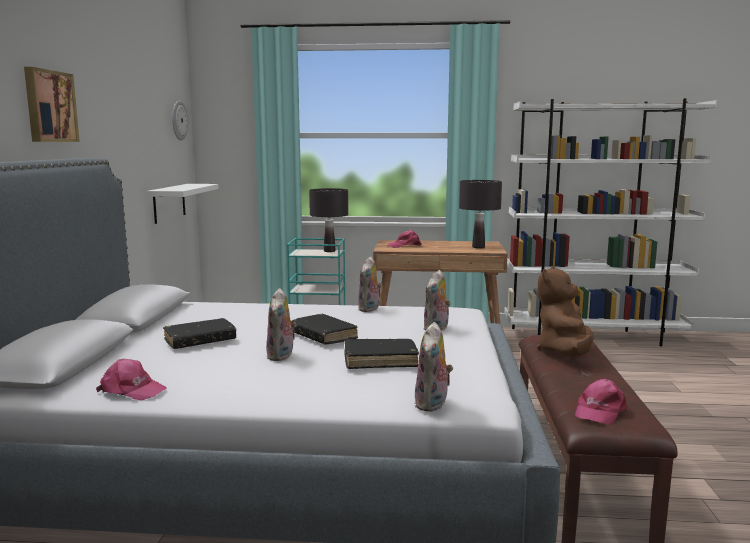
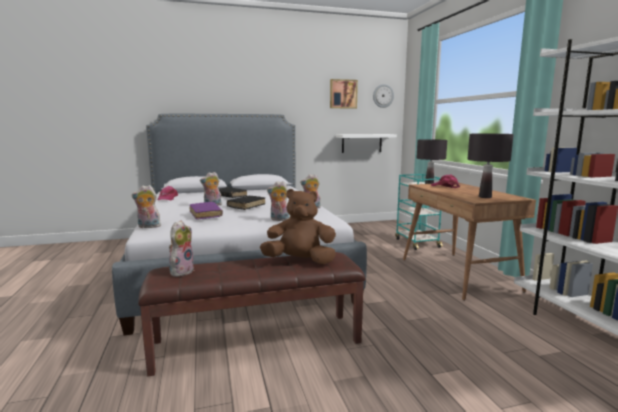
camera: 70 degrees right, 0 degrees up
(49, 106) = (253, 91): picture -> picture (343, 94)
(380, 361) = (205, 215): black book -> purple book
(599, 411) = (181, 271): pink cap -> plush toy

